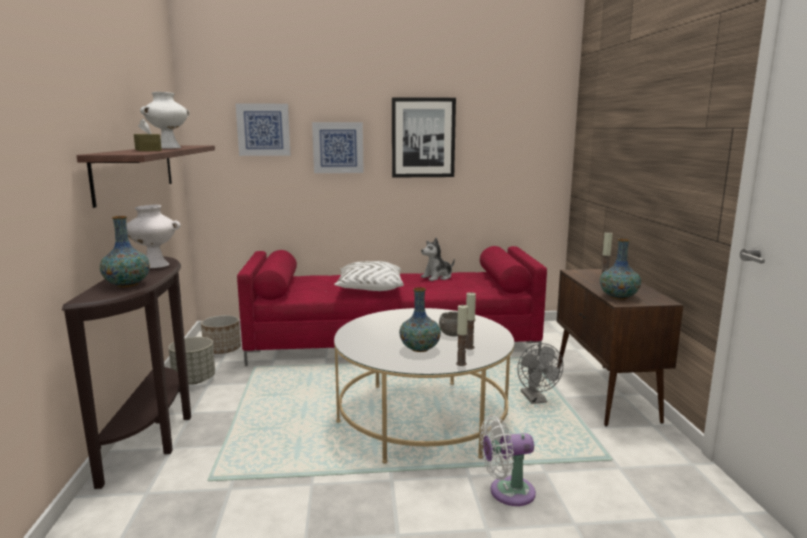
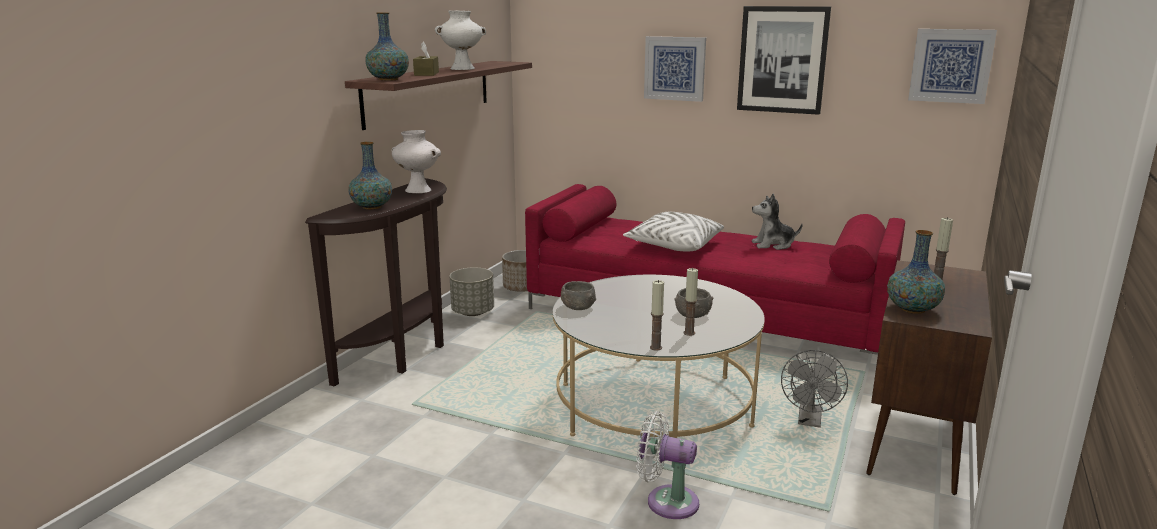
camera: 30 degrees right, 5 degrees up
(263, 129) = (593, 44): picture -> picture (951, 65)
(360, 346) = (578, 307): none -> grey bowl
(420, 349) = (634, 323): vase -> vase (388, 79)

